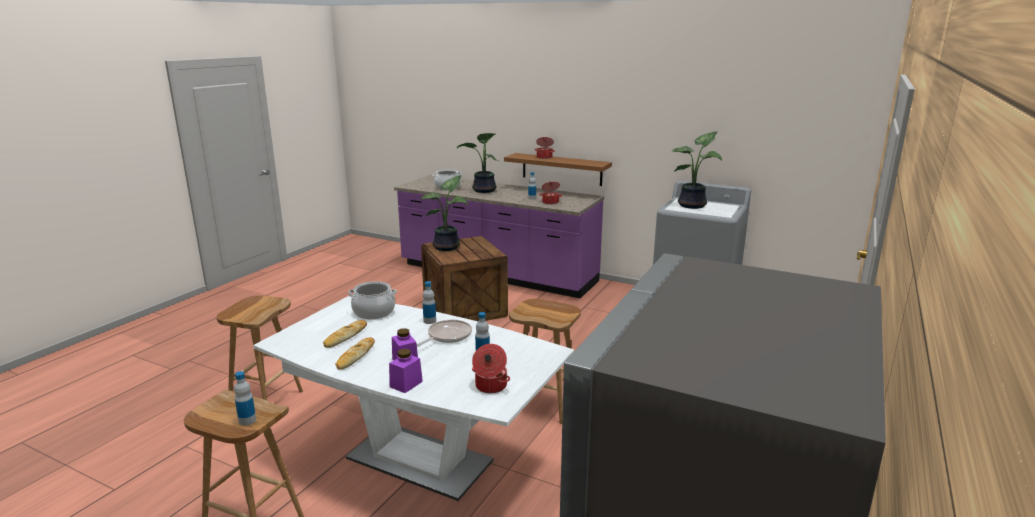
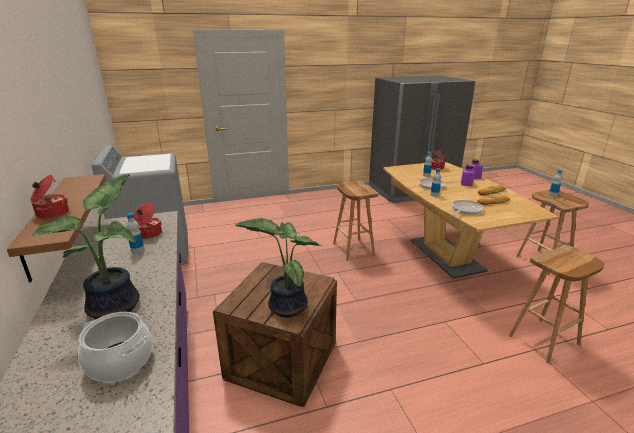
camera: 135 degrees left, 5 degrees up
(374, 312) = (465, 210): cooking pot -> frying pan
(419, 460) = (446, 255): white dining table -> brown dining table
(693, 205) = (144, 165): potted plant -> none

